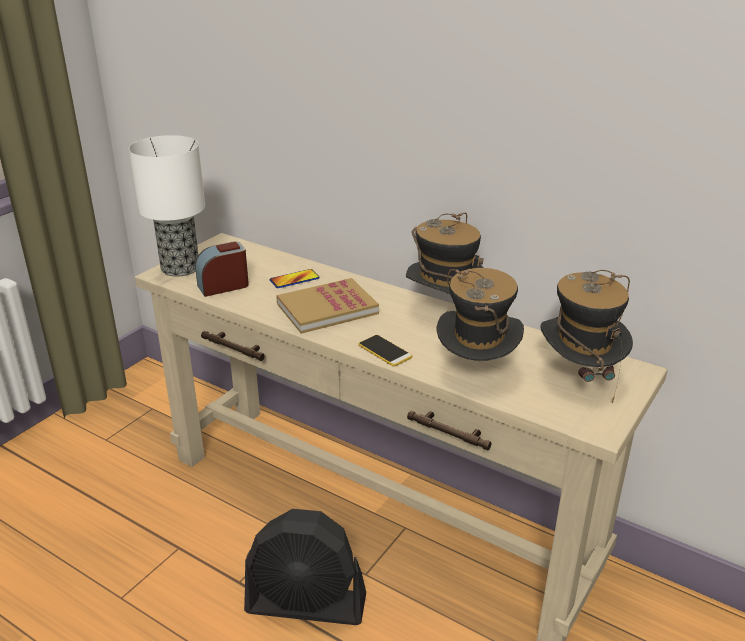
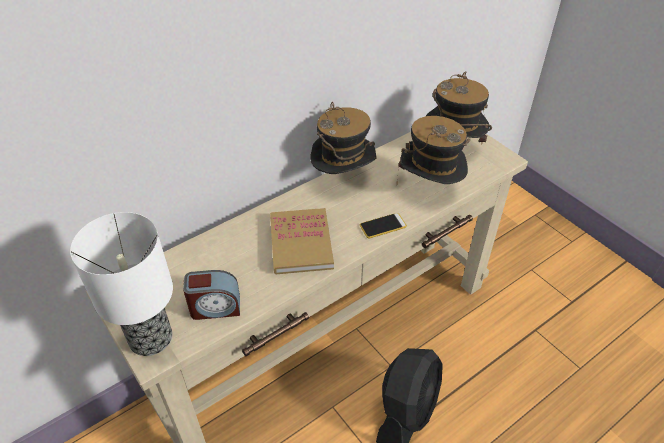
camera: 70 degrees left, 15 degrees up
(223, 286) = (215, 307): alarm clock -> alarm clock turned 90 degrees counterclockwise
(294, 280) = (235, 252): phone -> none

